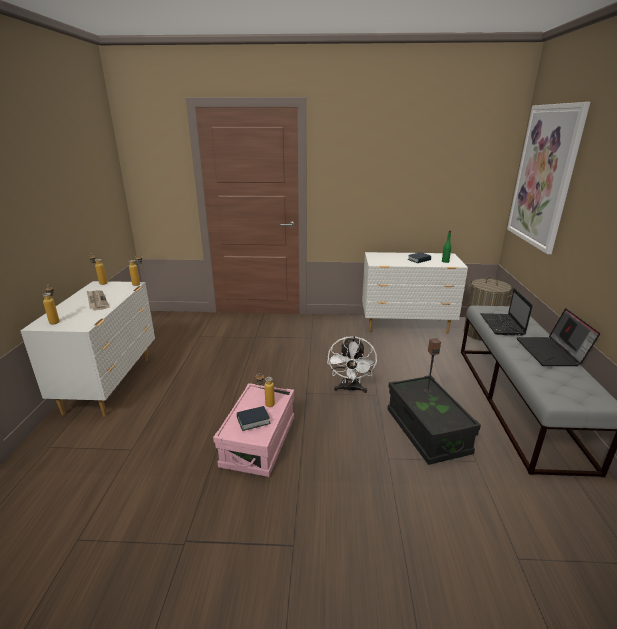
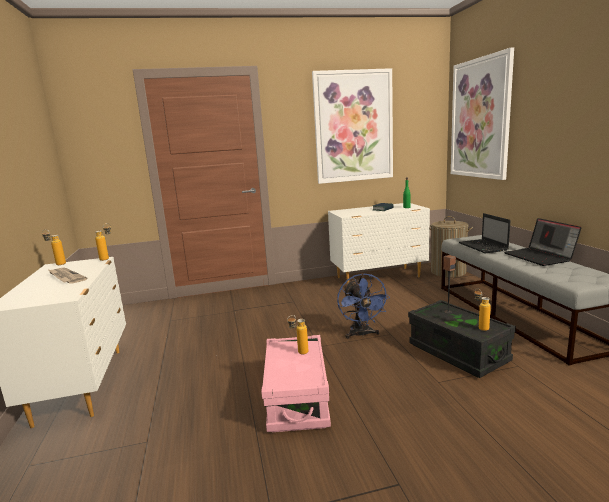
camera: 15 degrees left, 10 degrees down
(56, 321) = (24, 299): bottle -> bottle (480, 327)
(253, 421) = (296, 368): book -> none
(350, 389) = (361, 335): white fan -> blue fan
(403, 167) = (353, 127): none -> picture

